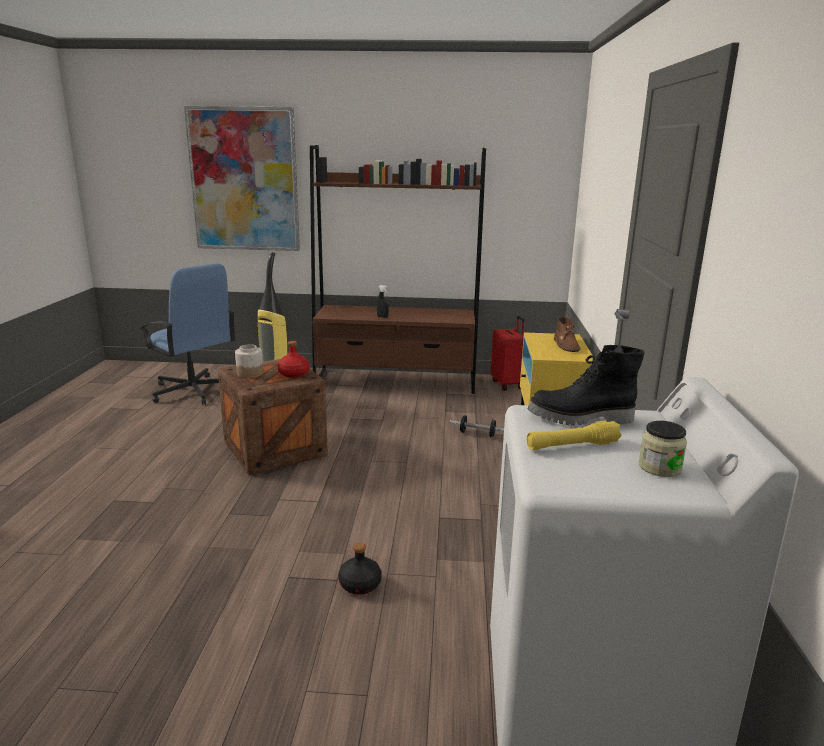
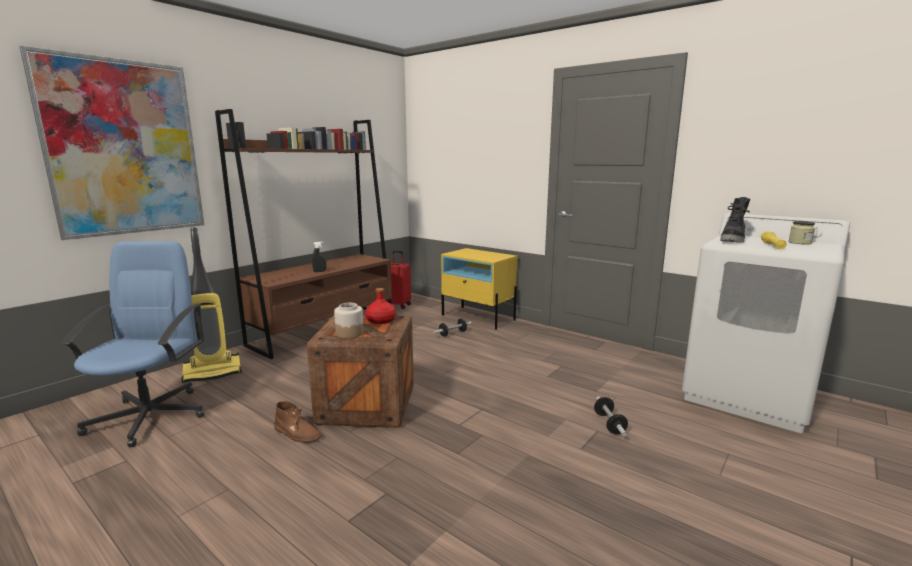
camera: 55 degrees left, 5 degrees down
(193, 391) = (150, 416): blue office chair -> blue office chair turned 75 degrees counterclockwise
(360, 585) = (609, 424): black bottle -> dumbbell
(566, 345) = (481, 253): brown boot -> brown boot (297, 433)

